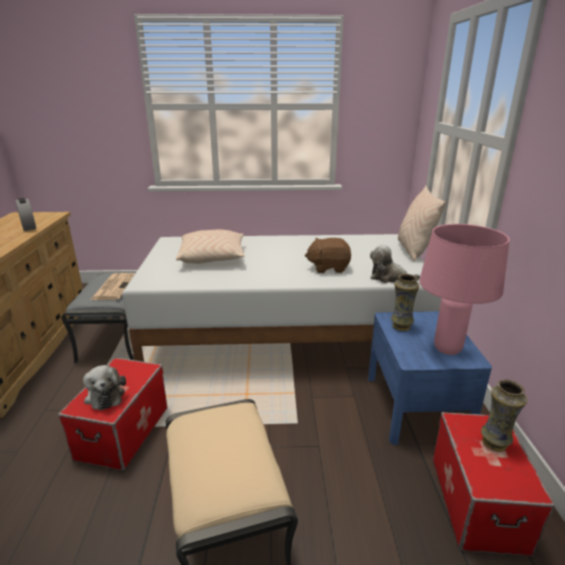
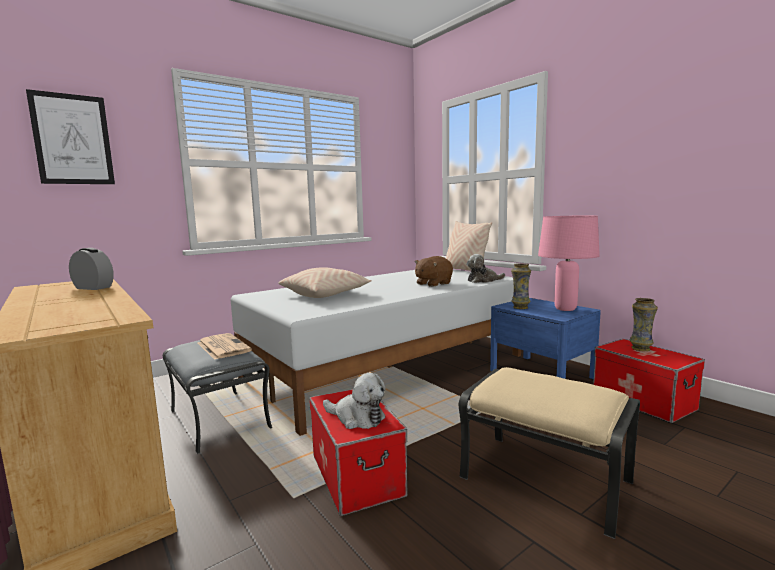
camera: 35 degrees left, 15 degrees down
(63, 91) = (73, 139): none -> picture

